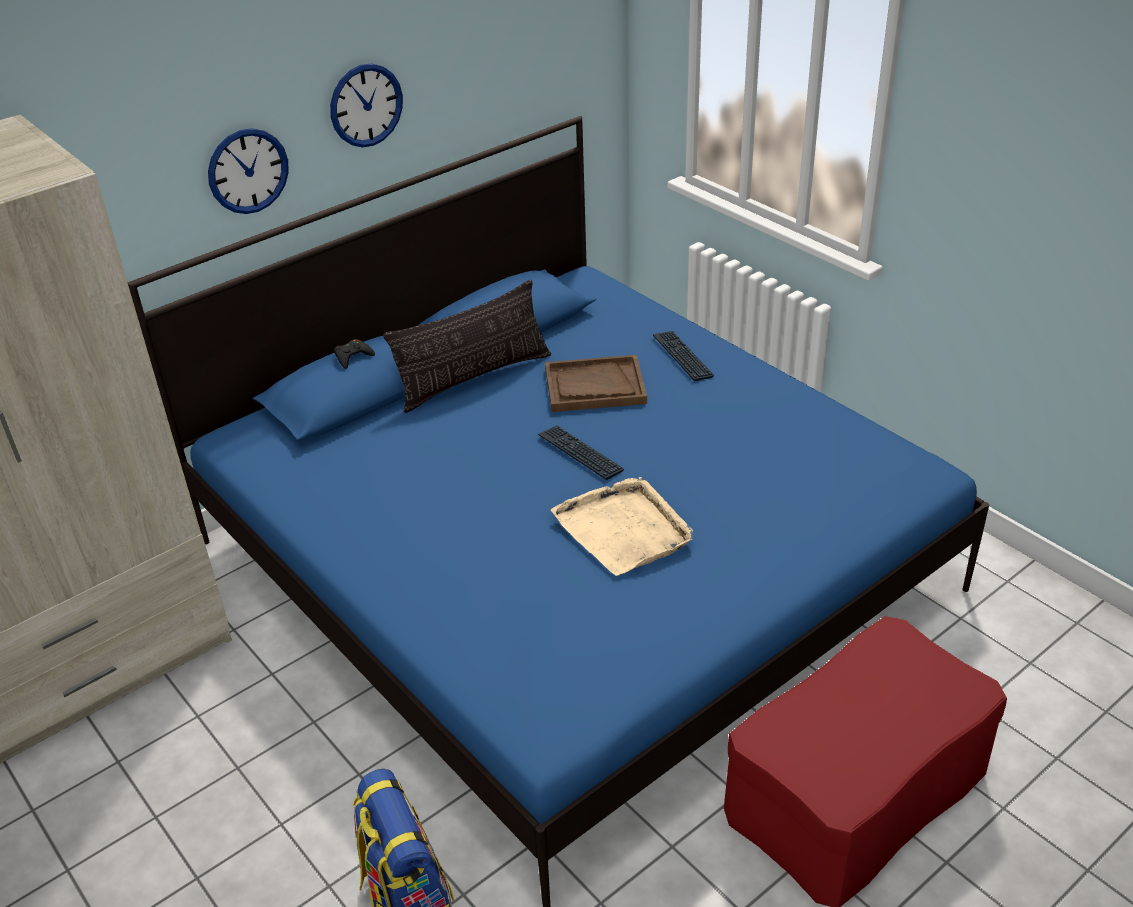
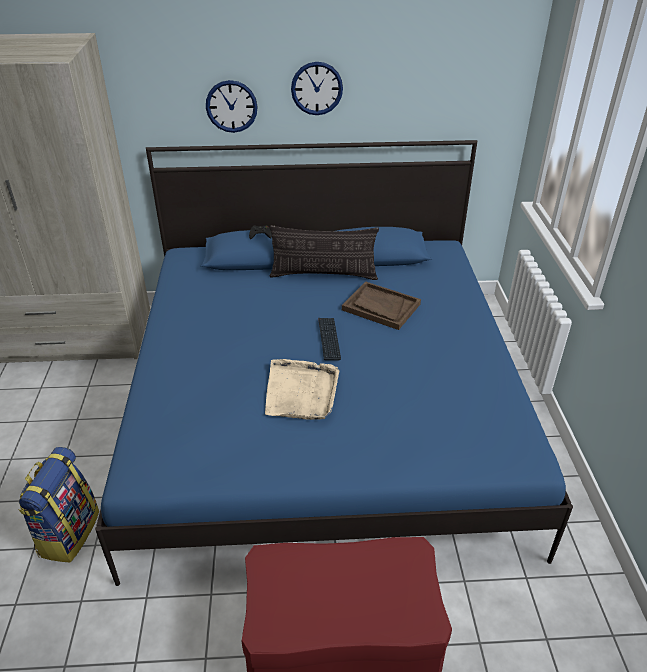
camera: 35 degrees right, 0 degrees up
(682, 357) = (451, 313): keyboard -> none

